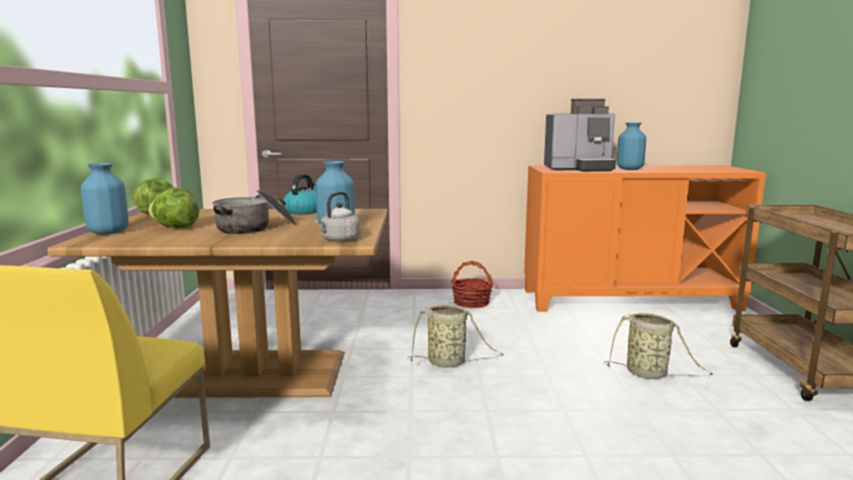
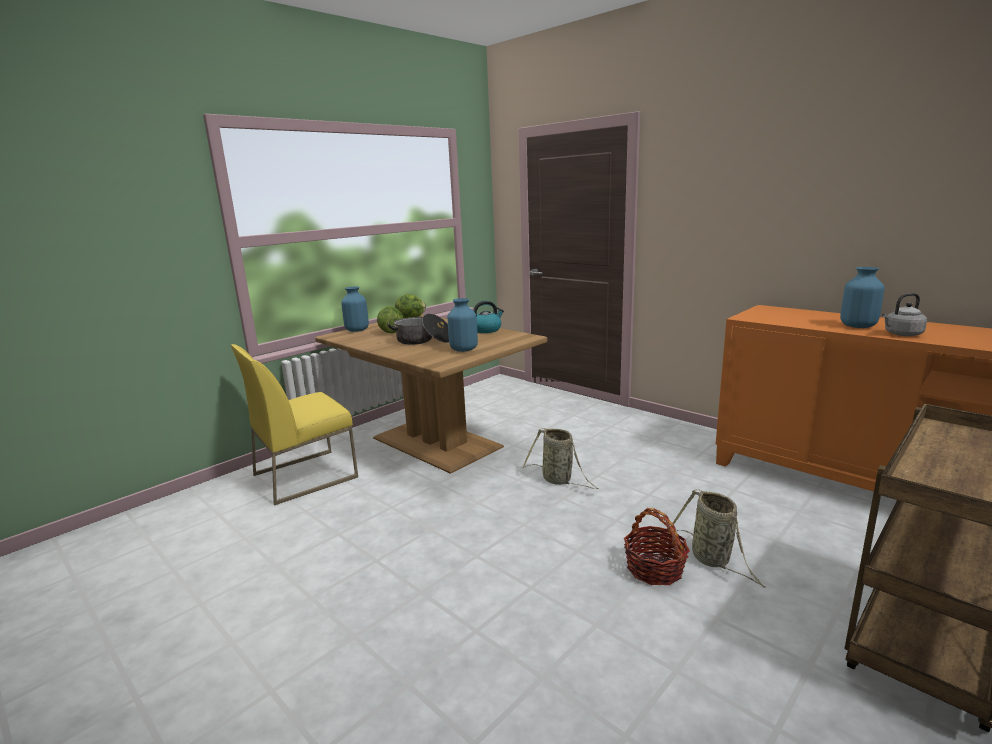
camera: 45 degrees right, 5 degrees up
(338, 240) = (435, 361): grey kettle -> grey kettle (901, 334)
(471, 302) = (667, 436): basket -> basket (654, 569)
(580, 169) = (793, 318): coffee machine -> none

